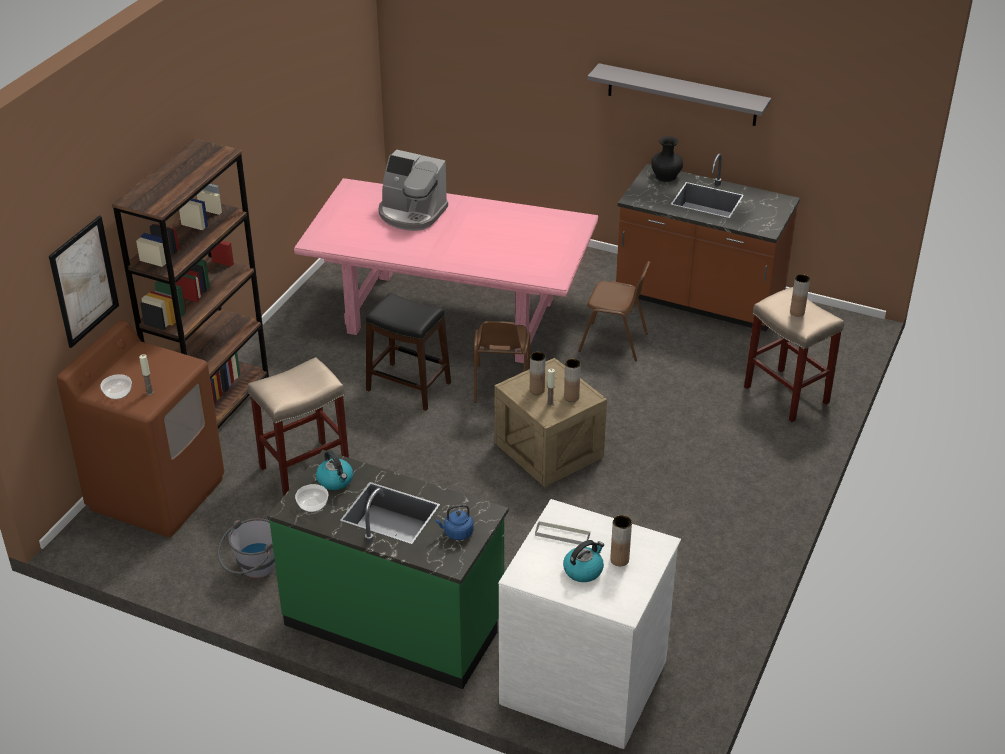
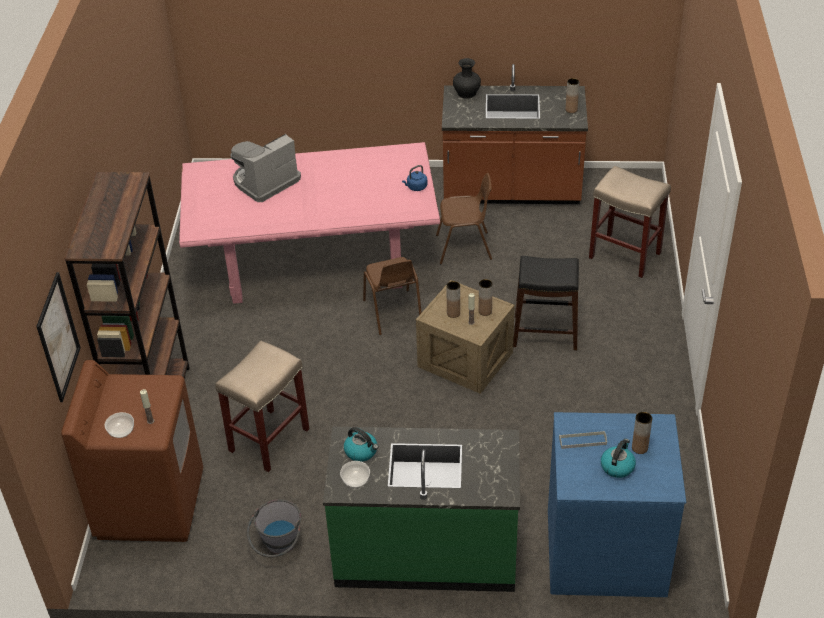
camera: 20 degrees left, 5 degrees up
(408, 387) = (315, 337): black stool -> black stool (545, 333)
(411, 214) = (265, 182): coffee machine -> coffee machine turned 135 degrees clockwise
(457, 533) = (491, 466): blue kettle -> blue kettle (416, 187)
(584, 680) = (605, 550): white dresser -> blue dresser
(682, 95) = (470, 20): grey shelf -> none
(797, 312) = (632, 187): brown vase -> brown vase (571, 110)

